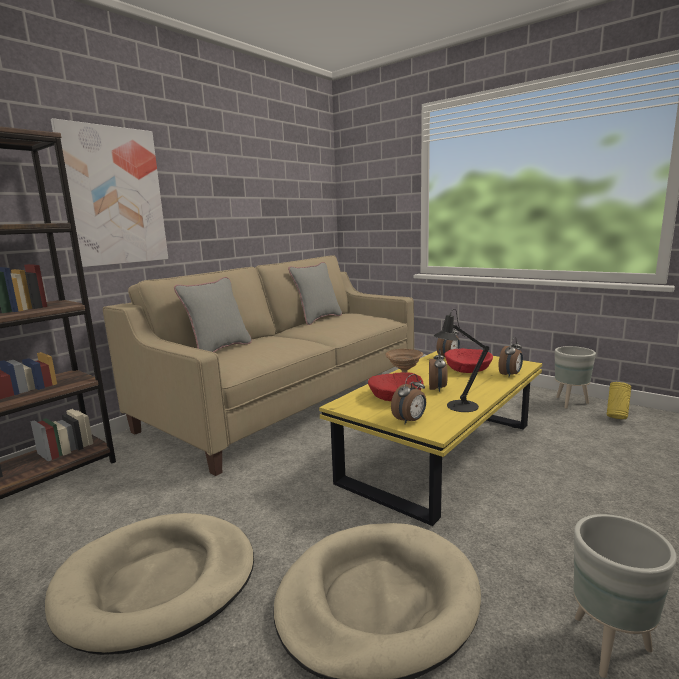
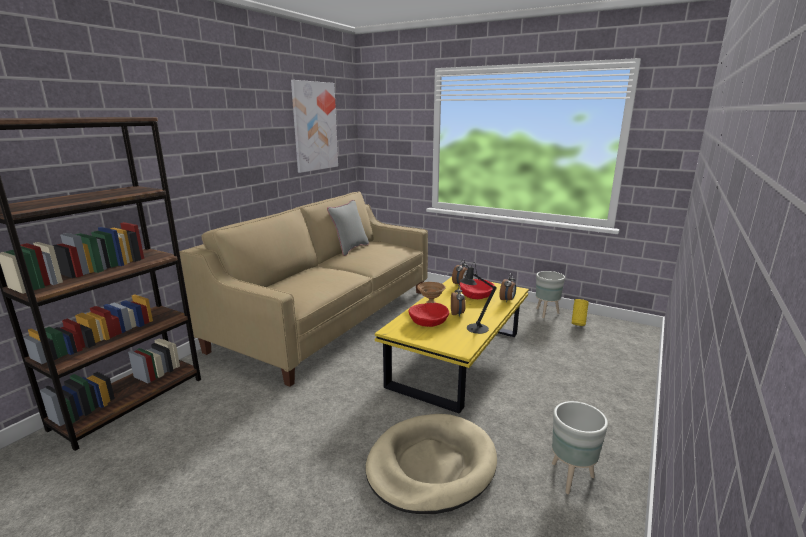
camera: 10 degrees left, 5 degrees up
(114, 196) = (184, 155): picture -> picture (314, 126)
(157, 583) = (276, 468): beige dog bed -> none
(219, 349) = (279, 283): grey pillow -> none
(410, 421) = (443, 342): alarm clock -> none

